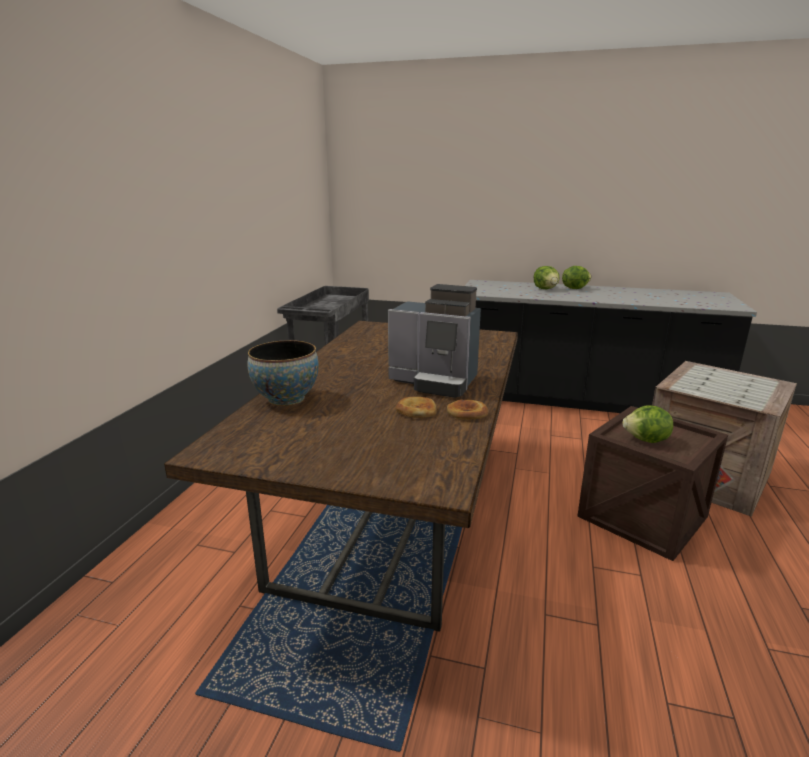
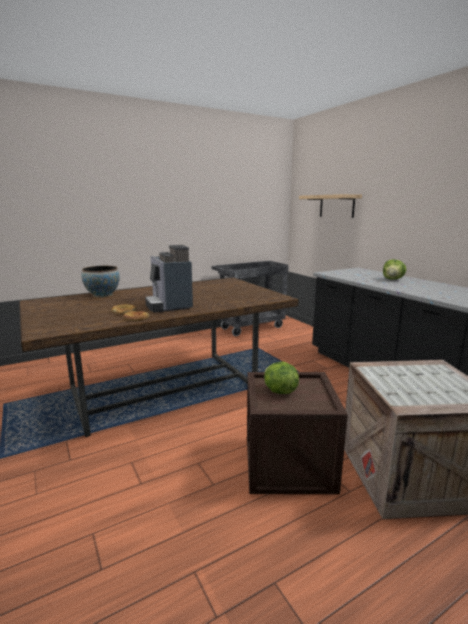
camera: 45 degrees right, 5 degrees down
(424, 201) = (336, 206): none -> shelf
(574, 288) = (421, 283): lettuce -> none

